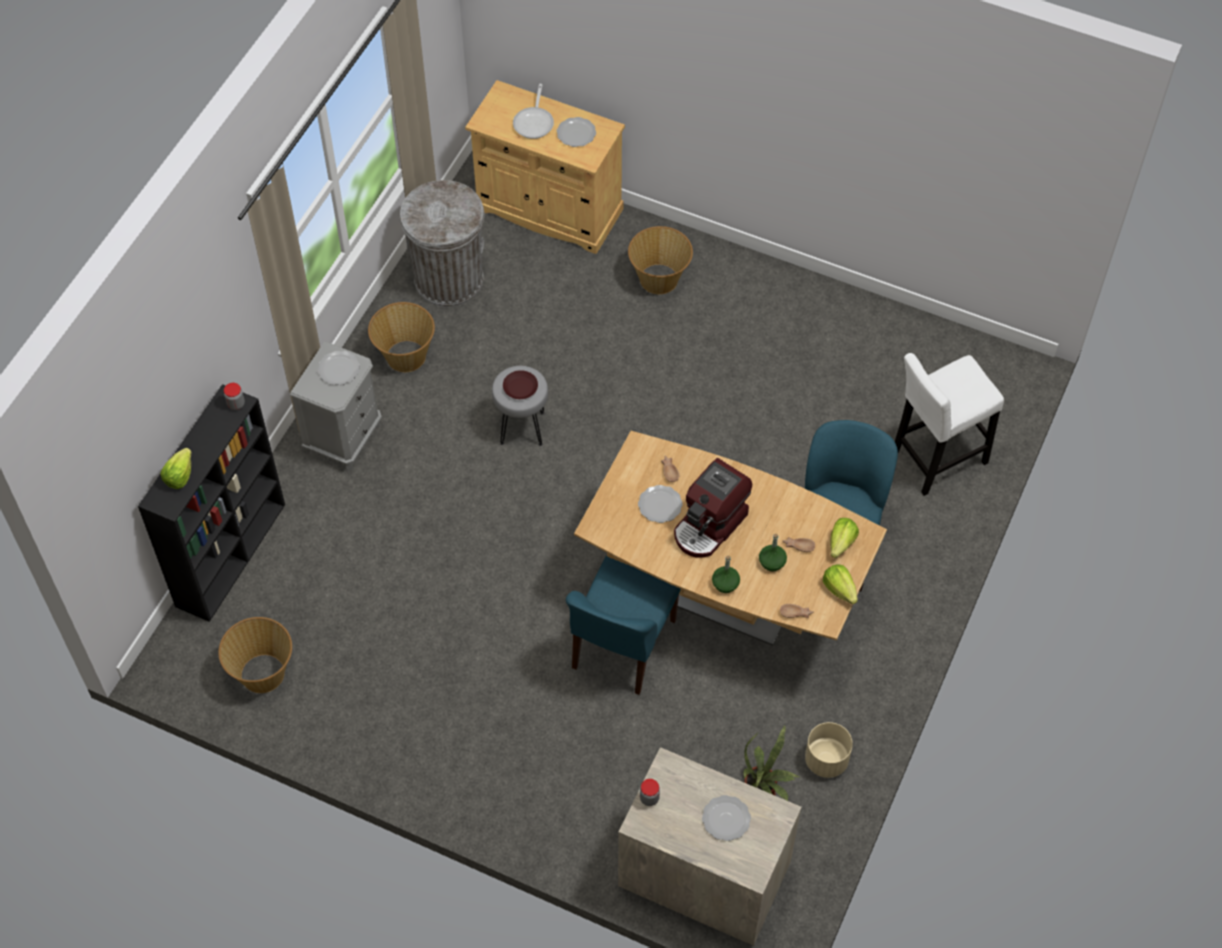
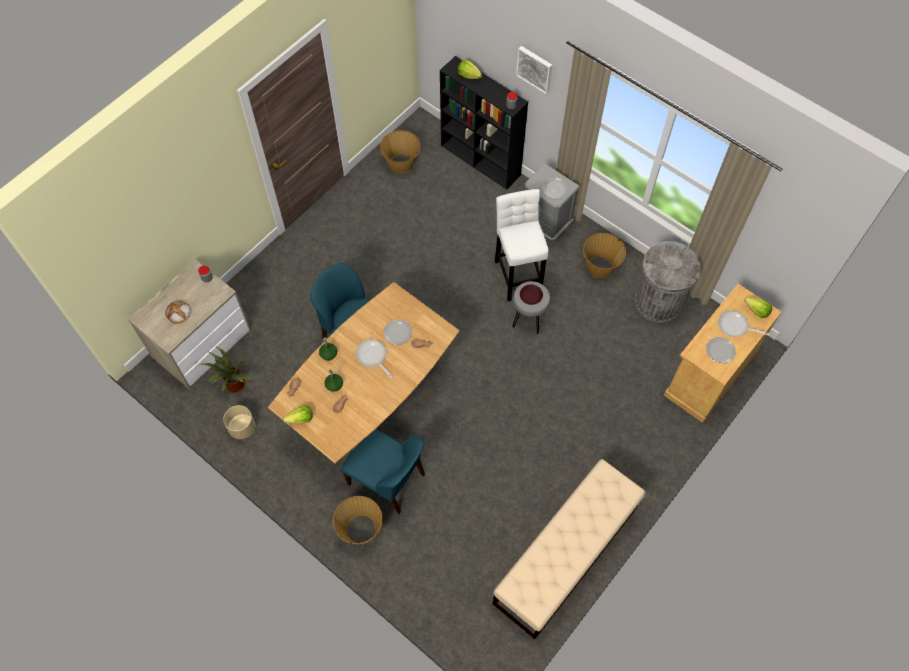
camera: 105 degrees right, 5 degrees up
(208, 333) = (535, 68): none -> picture
(659, 279) = (632, 430): basket -> basket (360, 529)
(710, 526) = (373, 357): coffee machine -> frying pan
(726, 818) = (178, 313): plate -> bread
(841, 543) = (333, 430): lettuce -> lettuce (756, 311)
(858, 322) = (565, 555): none -> beige bench
(935, 460) = (433, 569): white stool -> white stool (518, 274)

